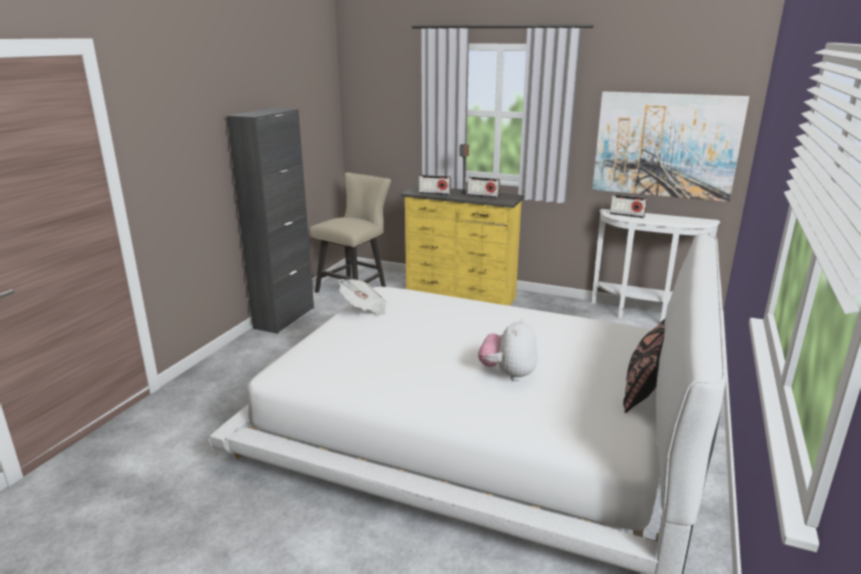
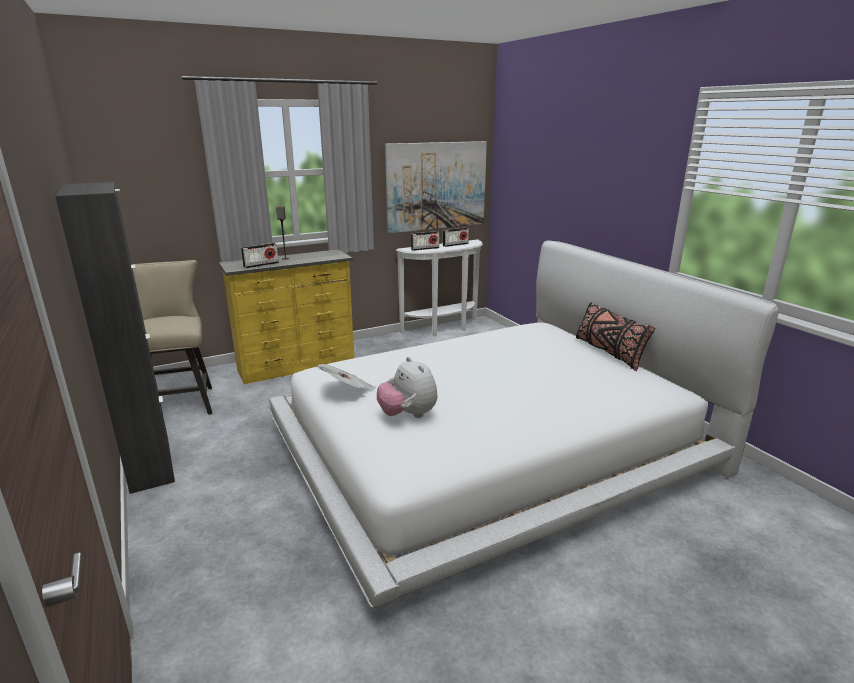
camera: 50 degrees left, 0 degrees up
(483, 196) = (310, 257): radio -> radio (455, 245)
(508, 374) = (548, 382): plush toy -> plush toy (408, 415)

